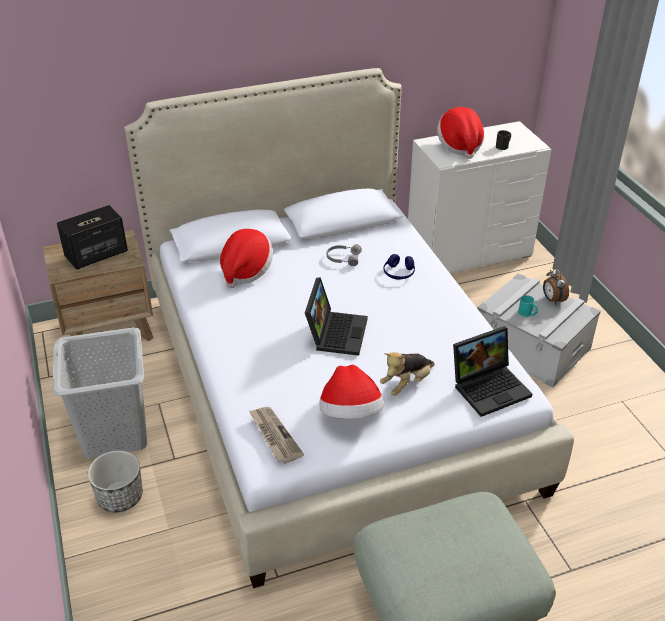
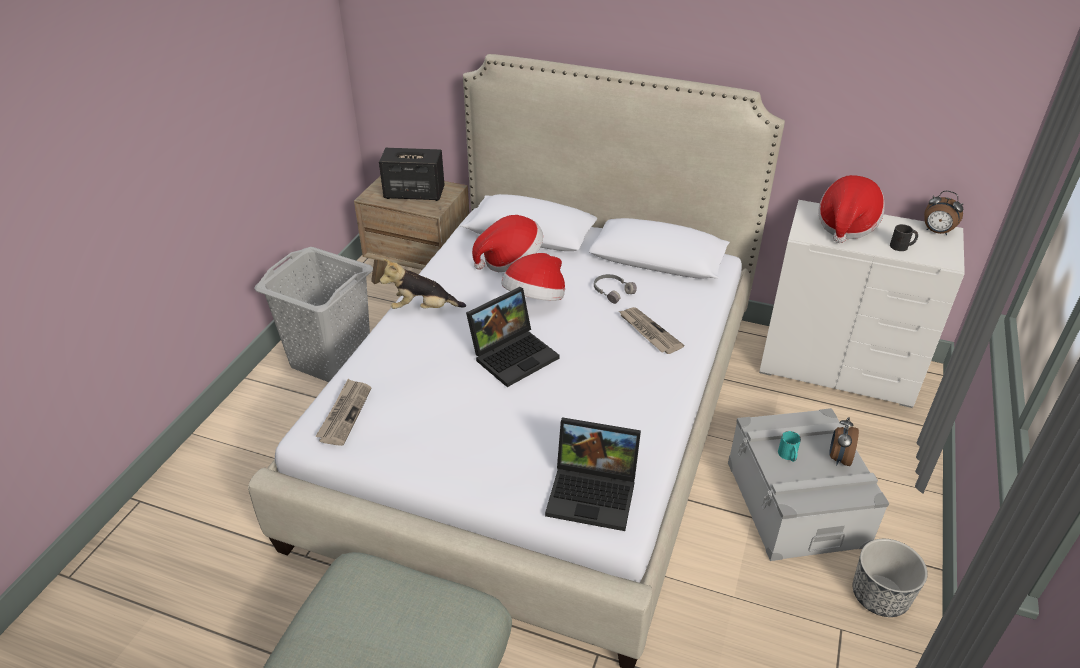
camera: 40 degrees right, 0 degrees up
(120, 497) = (277, 411): planter -> planter (879, 595)
(351, 413) = (429, 435): hat -> hat (535, 300)
(399, 273) = (648, 332): blue headphones -> newspaper
(407, 383) = (517, 439): plush toy -> plush toy (423, 309)
(510, 129) = (936, 232): none -> alarm clock

